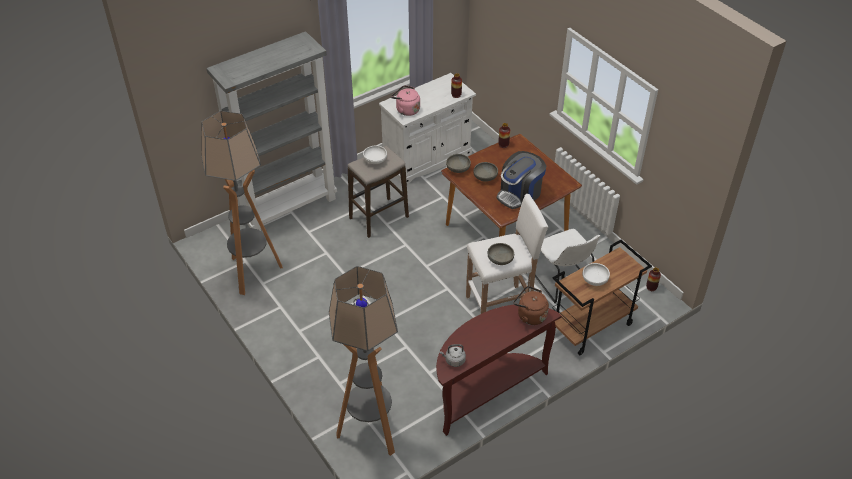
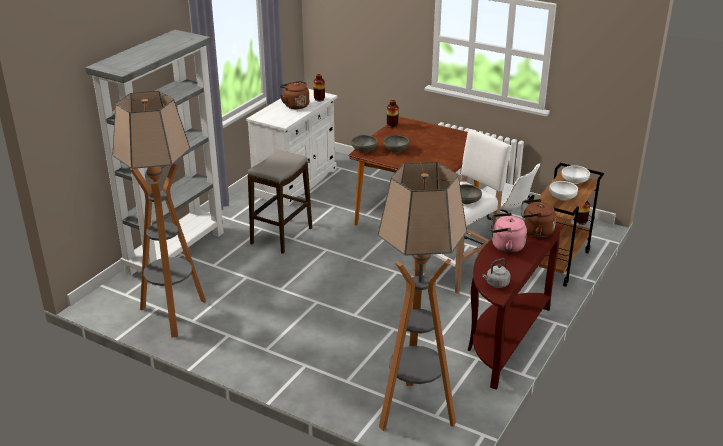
camera: 25 degrees left, 15 degrees down
(375, 160) = (275, 161): white bowl -> white bowl (574, 181)
(406, 110) = (279, 118): pink kettle -> pink kettle (505, 246)
(430, 97) = (295, 105): none -> brown kettle
(519, 194) = (439, 154): coffee machine -> none

